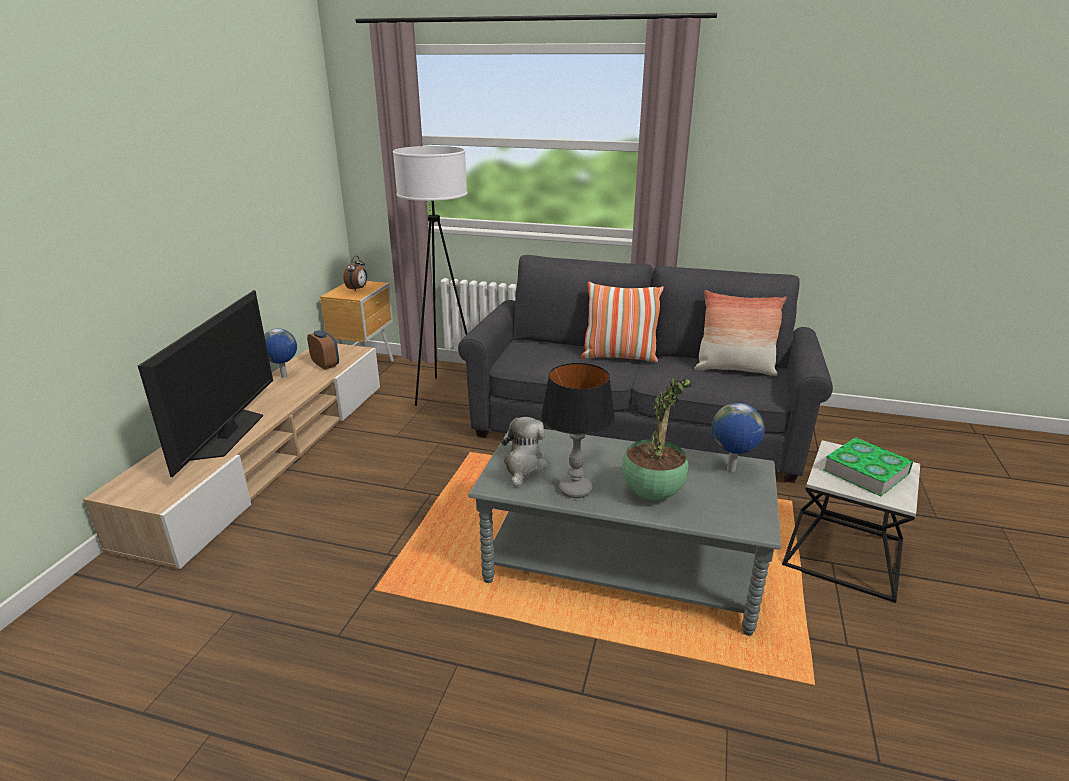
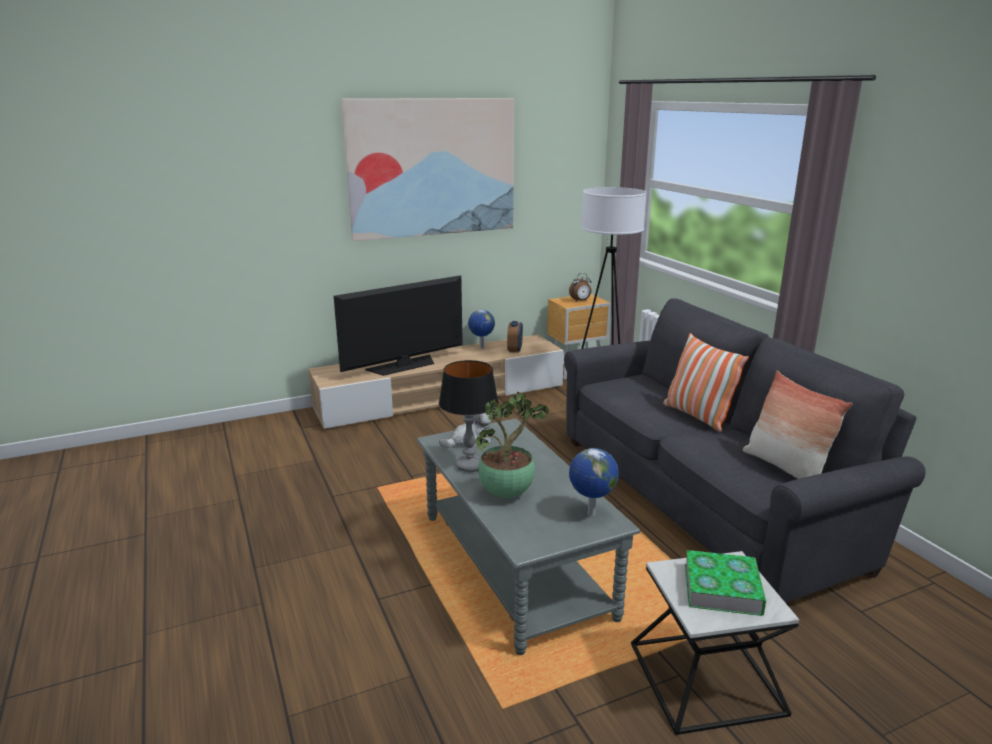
camera: 50 degrees right, 5 degrees down
(173, 144) = (432, 168): none -> picture

